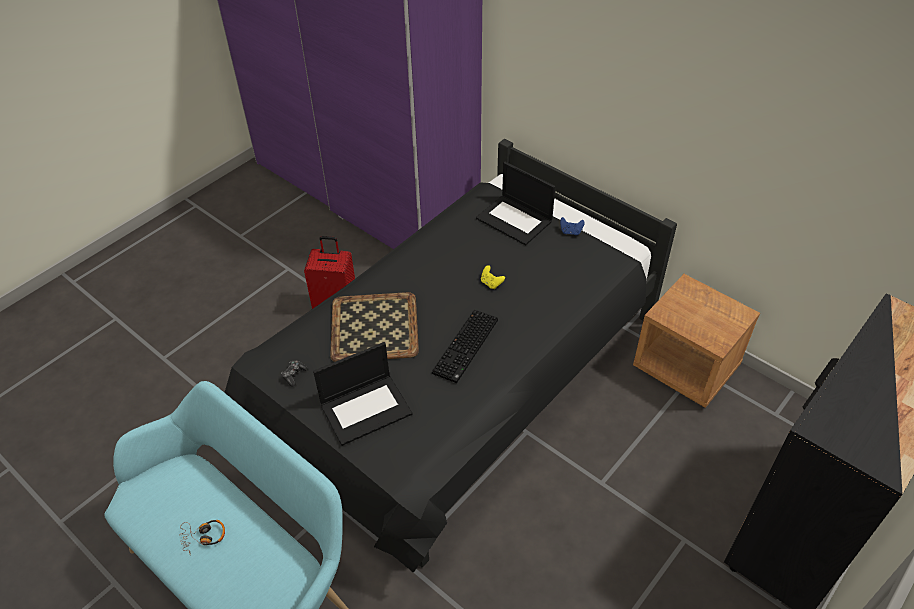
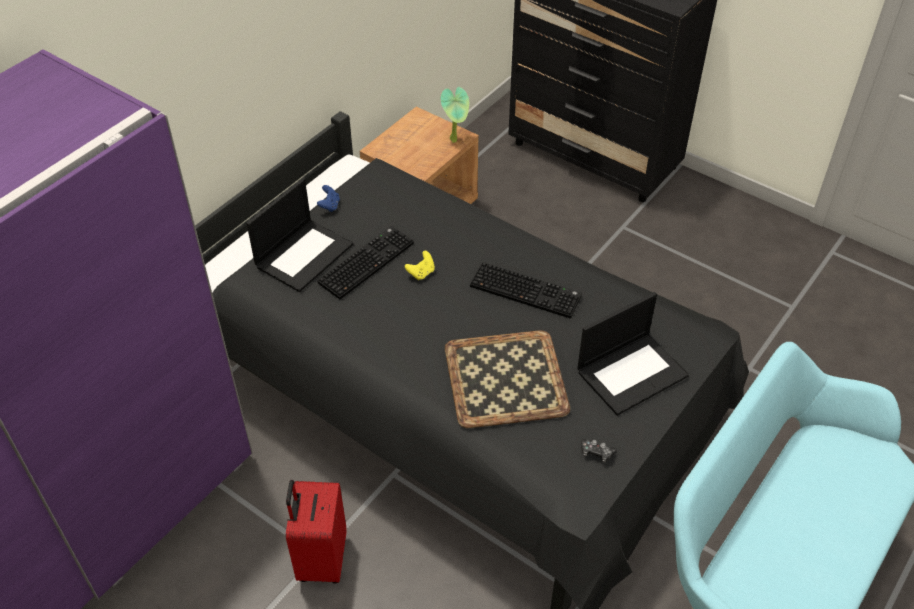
camera: 95 degrees left, 0 degrees up
(203, 537) = (817, 535): headphones -> none
(366, 408) = (632, 372): laptop -> laptop turned 90 degrees clockwise
(505, 252) = (366, 262): none -> keyboard
(710, 340) = (455, 140): none -> potted plant

